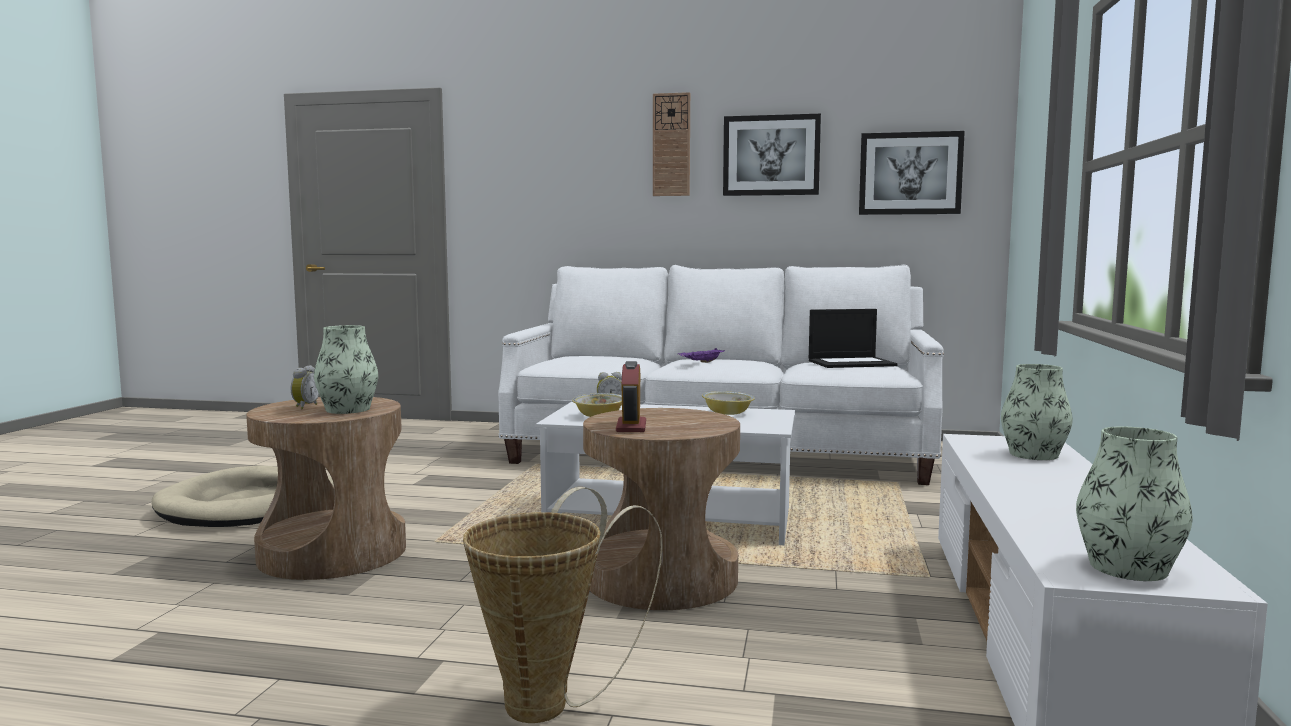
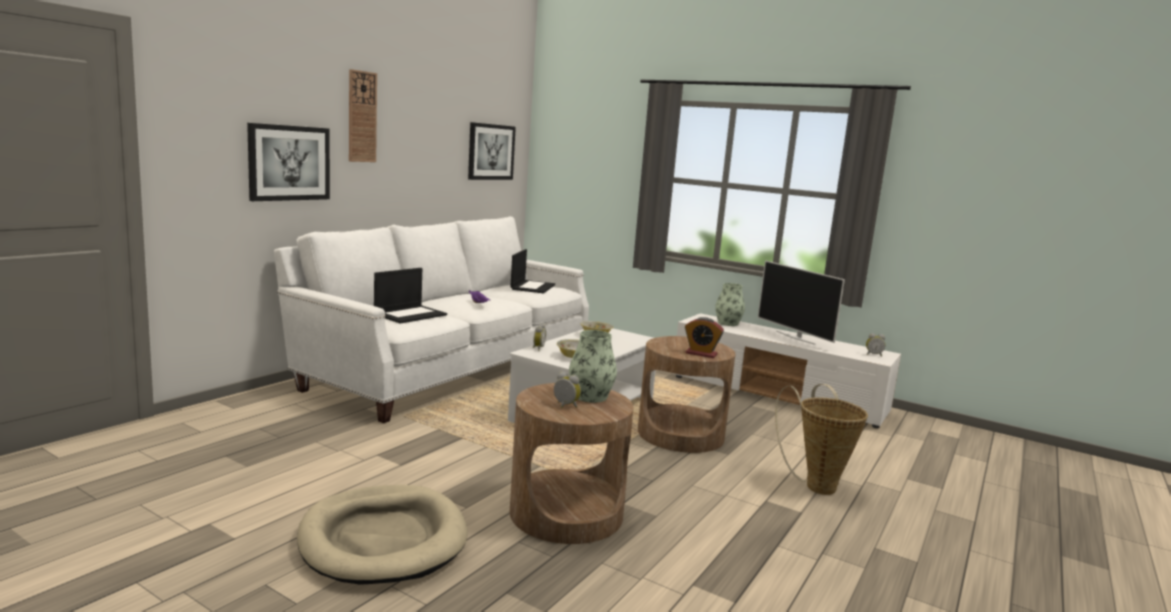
camera: 70 degrees left, 5 degrees up
(596, 358) = (410, 314): none -> laptop
(771, 155) = (424, 132): picture -> picture (289, 163)
(1075, 498) = (795, 337): none -> television
(1128, 568) = (873, 355): vase -> alarm clock

